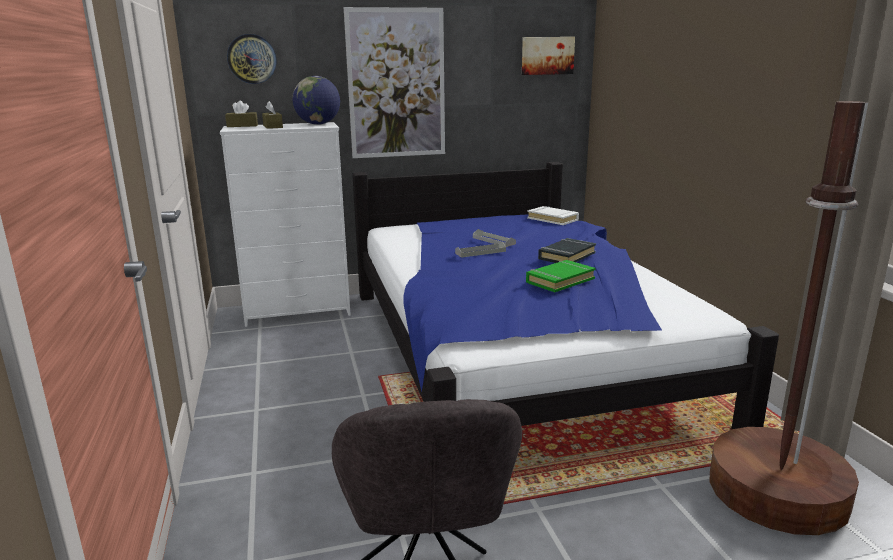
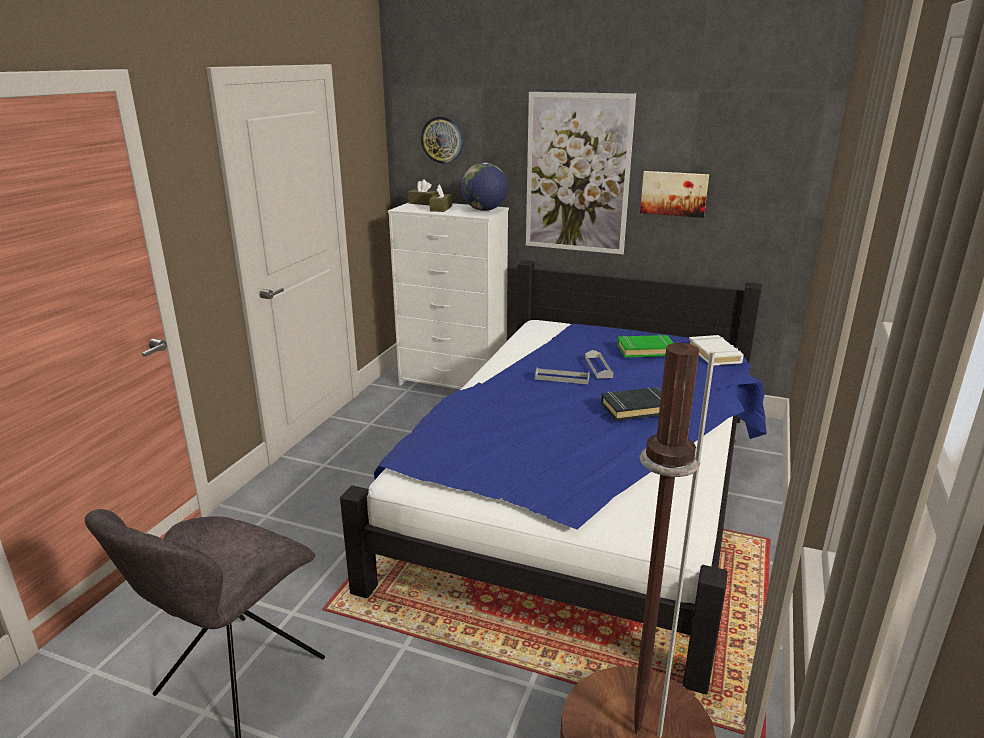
camera: 35 degrees right, 5 degrees up
(547, 55) = (765, 154): picture -> picture (674, 193)
(559, 280) = (576, 436): green book -> green book (645, 350)

